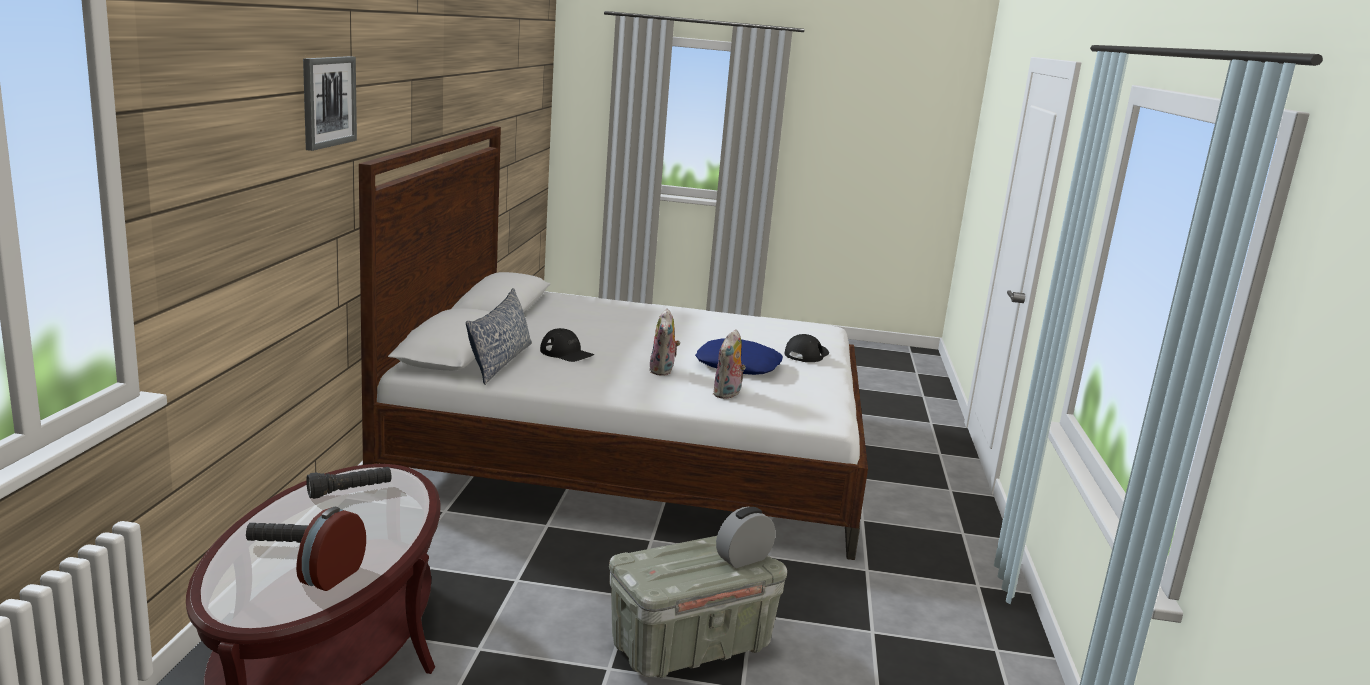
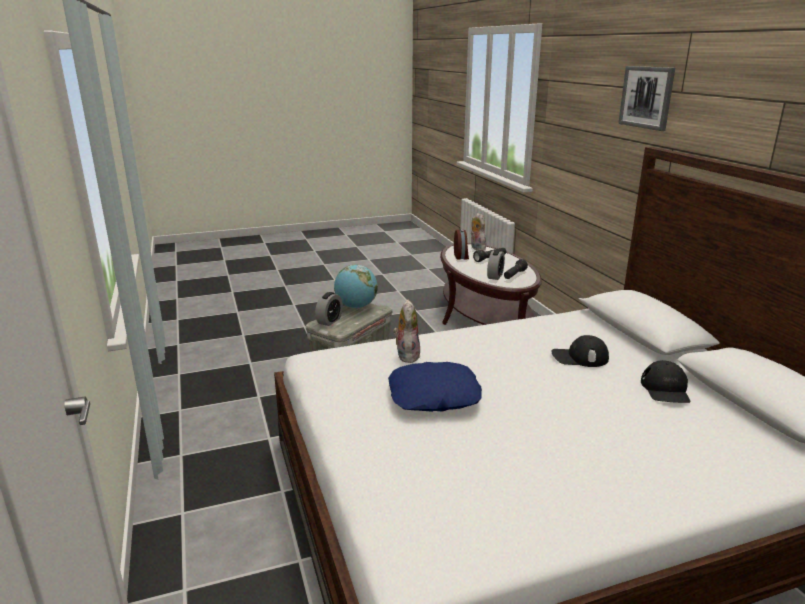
camera: 155 degrees right, 5 degrees up
(384, 501) = (495, 276): none -> alarm clock
(500, 361) = (596, 331): pillow -> none
(663, 371) = (482, 363): plush toy -> plush toy (476, 248)
(673, 575) = (356, 306): none -> globe
(806, 354) = (385, 453): black cap -> black cap (665, 389)

